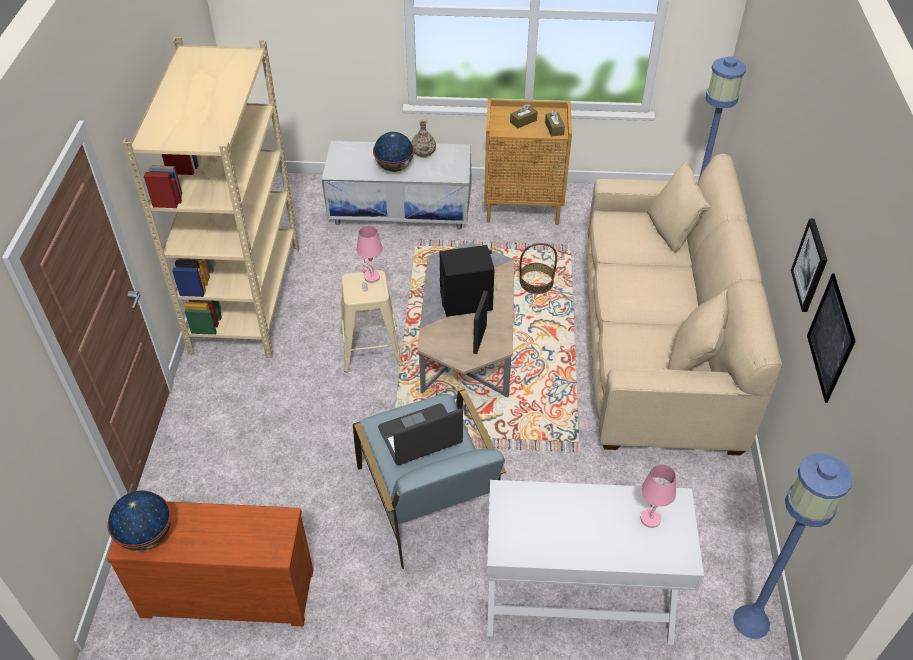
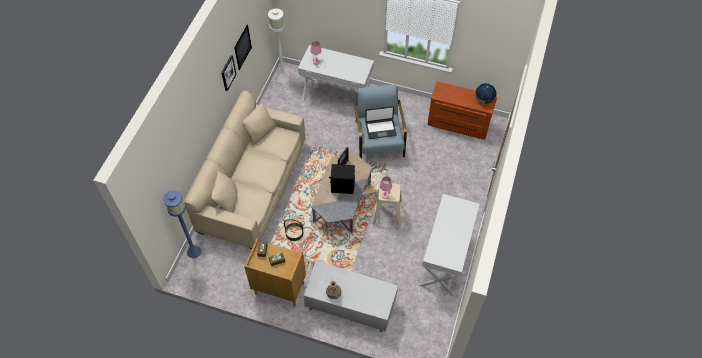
camera: 165 degrees left, 10 degrees up
(247, 298) = (445, 258): beige bookcase -> white console table
(394, 167) = (354, 284): globe -> none
(751, 621) = (283, 79): blue floor lamp -> white floor lamp

